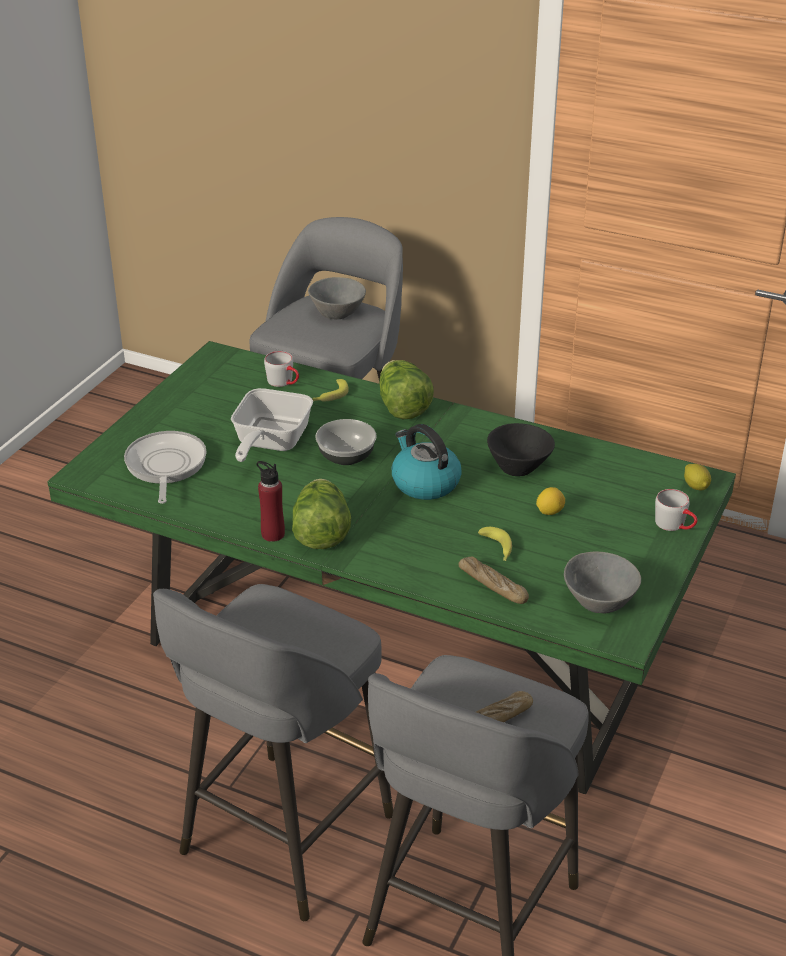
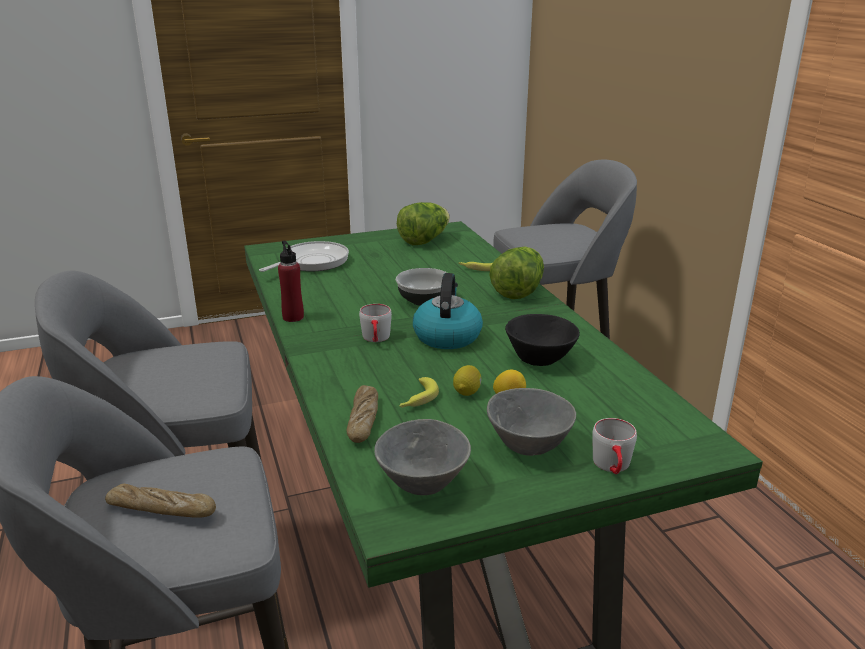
camera: 45 degrees right, 10 degrees down
(268, 443) = (391, 275): frying pan -> none
(284, 382) = (464, 252): grey mug -> grey mug (376, 339)
(321, 533) = (320, 330): lettuce -> lettuce (424, 240)
(338, 314) = (570, 234): grey bowl -> grey bowl (527, 446)
(695, 486) = (693, 449): lemon -> lemon (467, 392)

